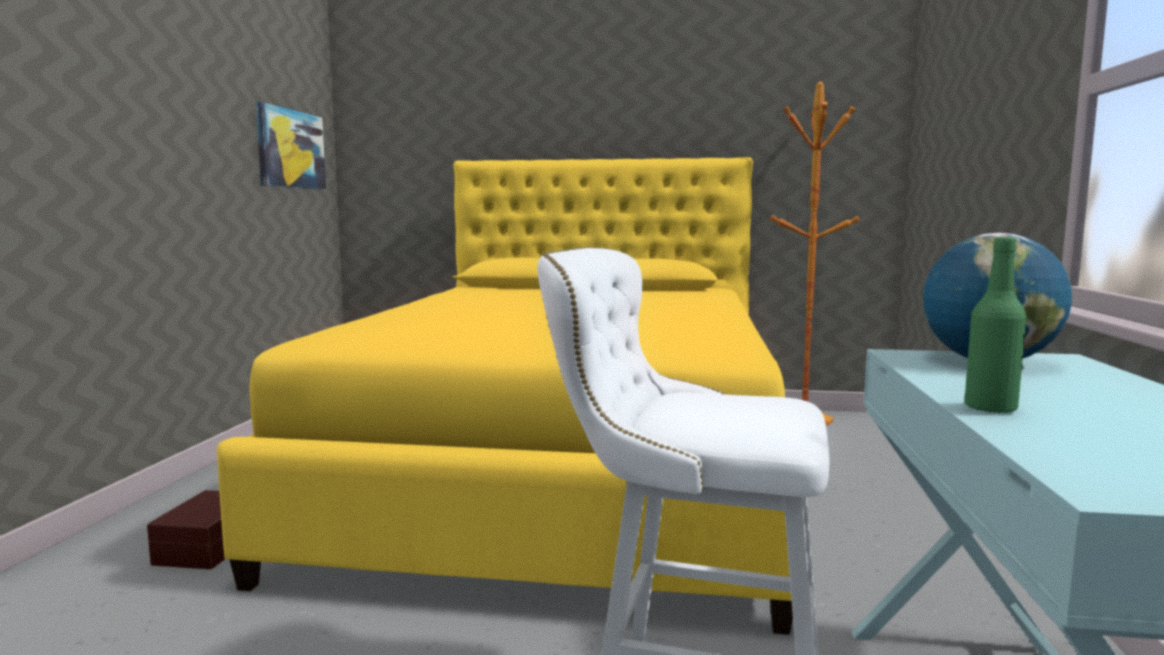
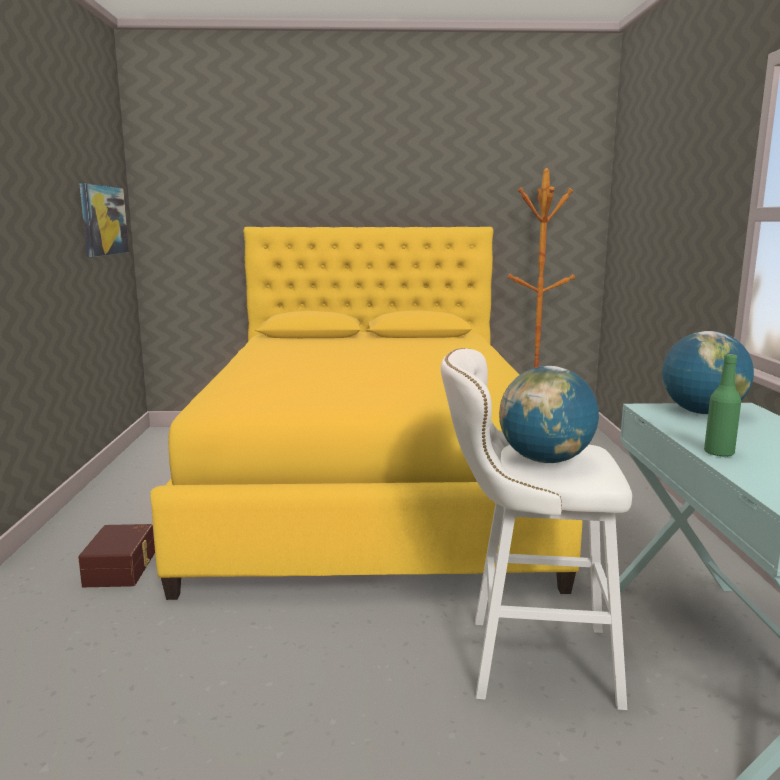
camera: 10 degrees left, 5 degrees up
(703, 411) = (545, 460): none -> globe

